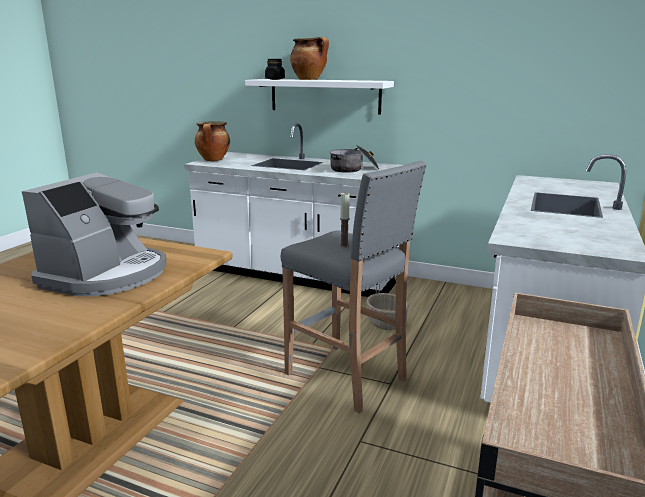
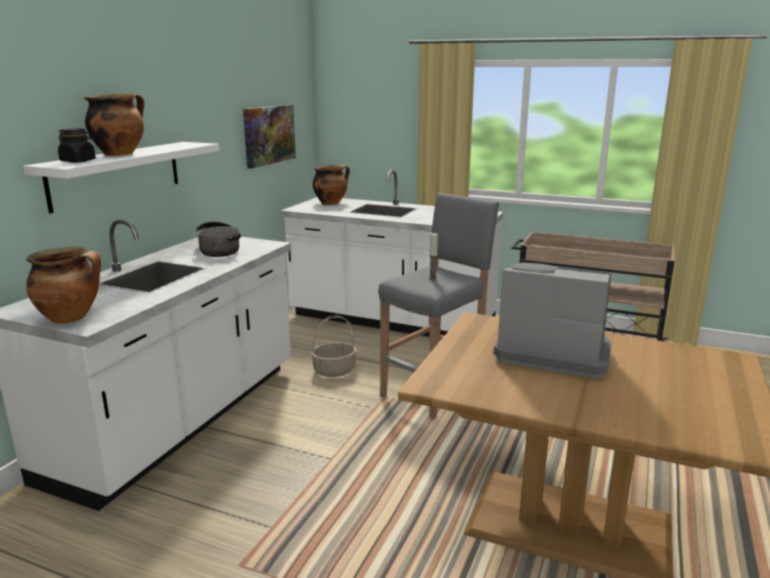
camera: 90 degrees left, 0 degrees up
(532, 90) = (269, 135): none -> picture
(579, 186) = (331, 203): none -> cooking pot

